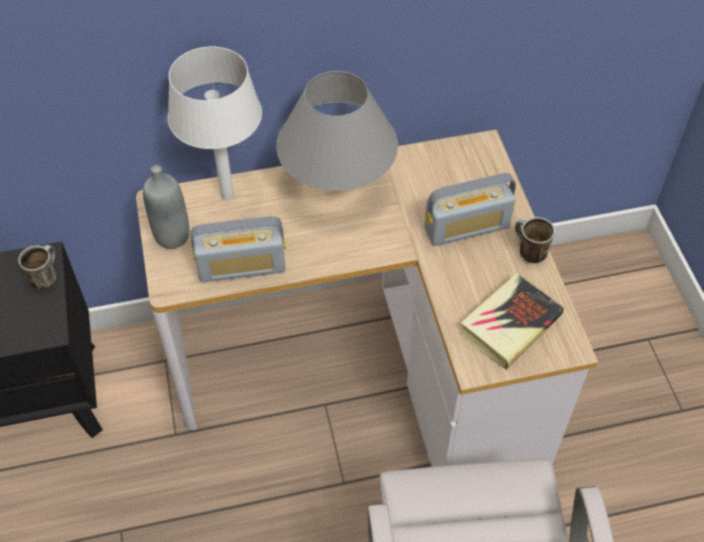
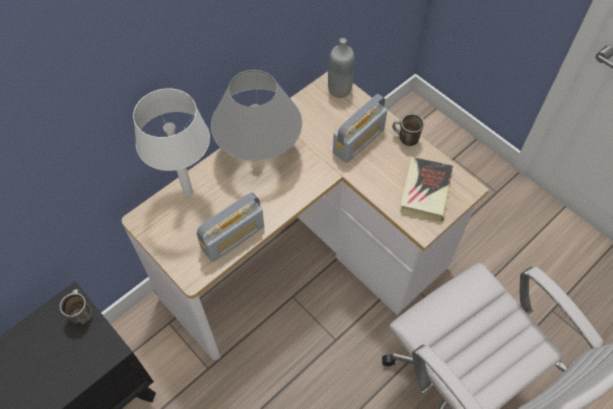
camera: 30 degrees left, 5 degrees up
(172, 236) = (169, 239): grey bottle -> grey bottle (339, 89)

